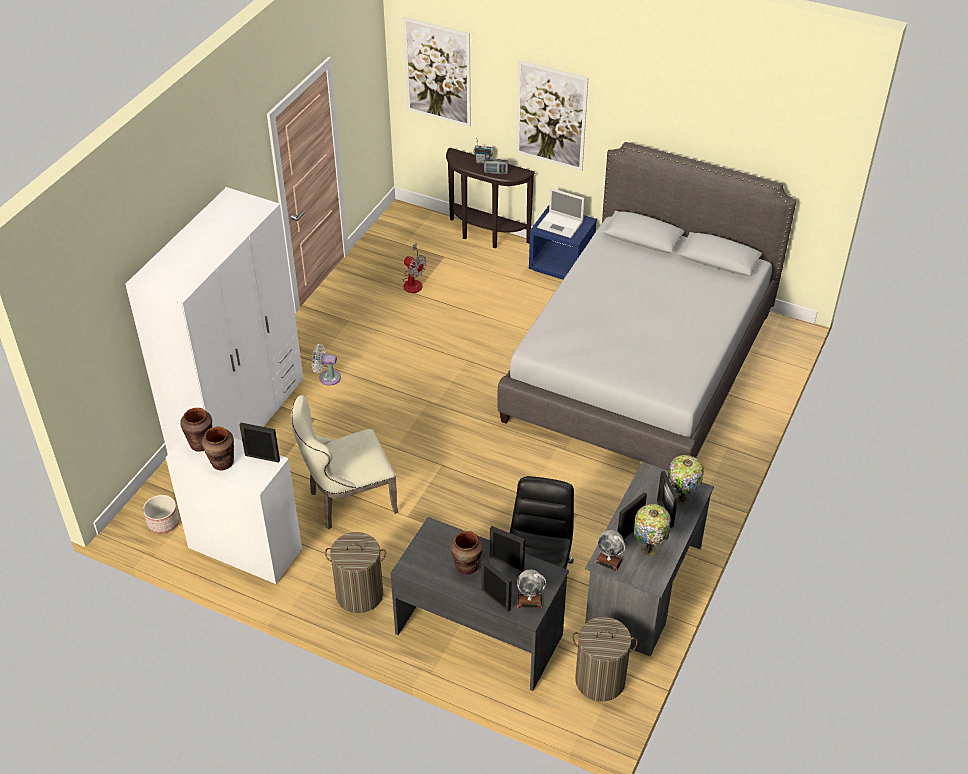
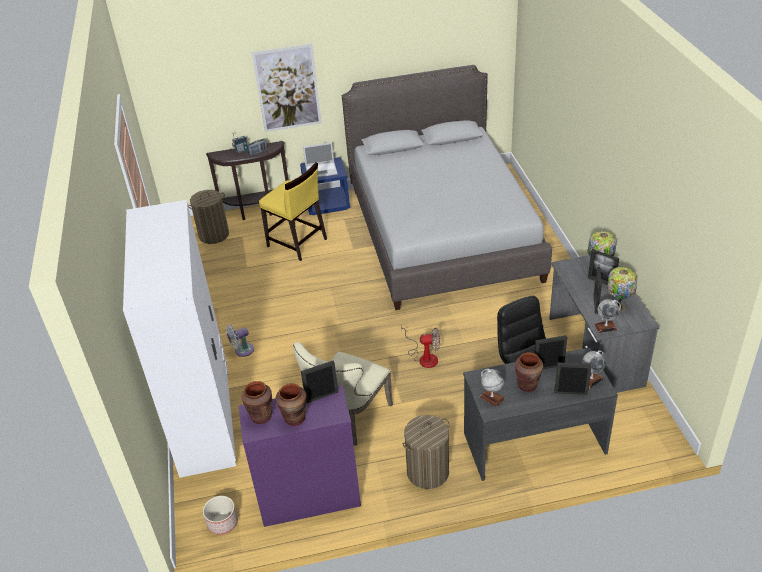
camera: 35 degrees left, 5 degrees down
(245, 548) = (309, 498): white dresser -> purple dresser
(413, 282) = (237, 261): fan -> fan (424, 357)
(423, 556) = (491, 398): none -> globe
(437, 72) = (182, 92): picture -> none
(486, 294) = (297, 243): none -> yellow chair
(600, 680) = (636, 419): laundry basket -> laundry basket (214, 235)

